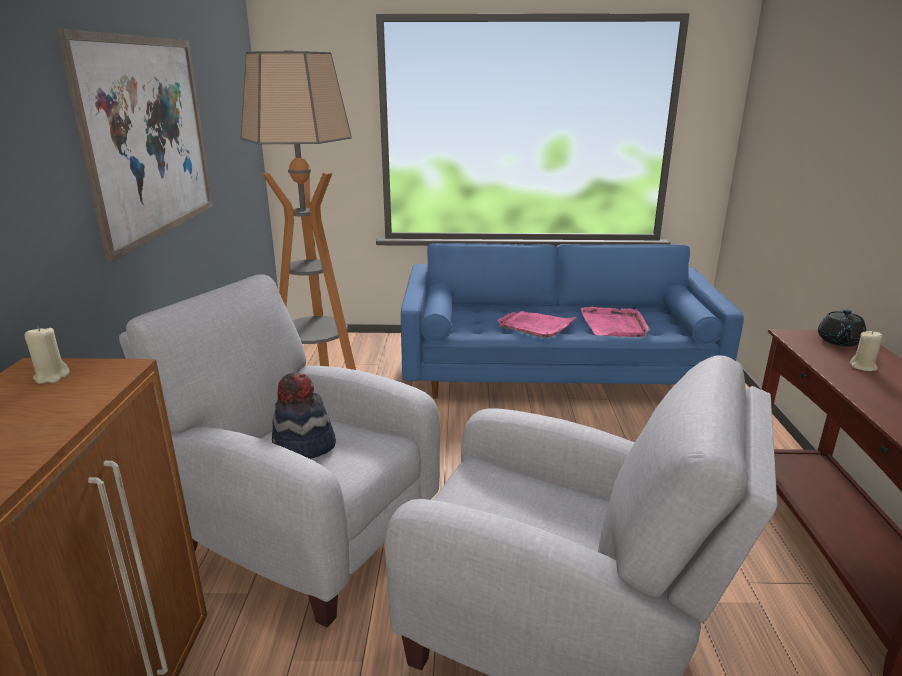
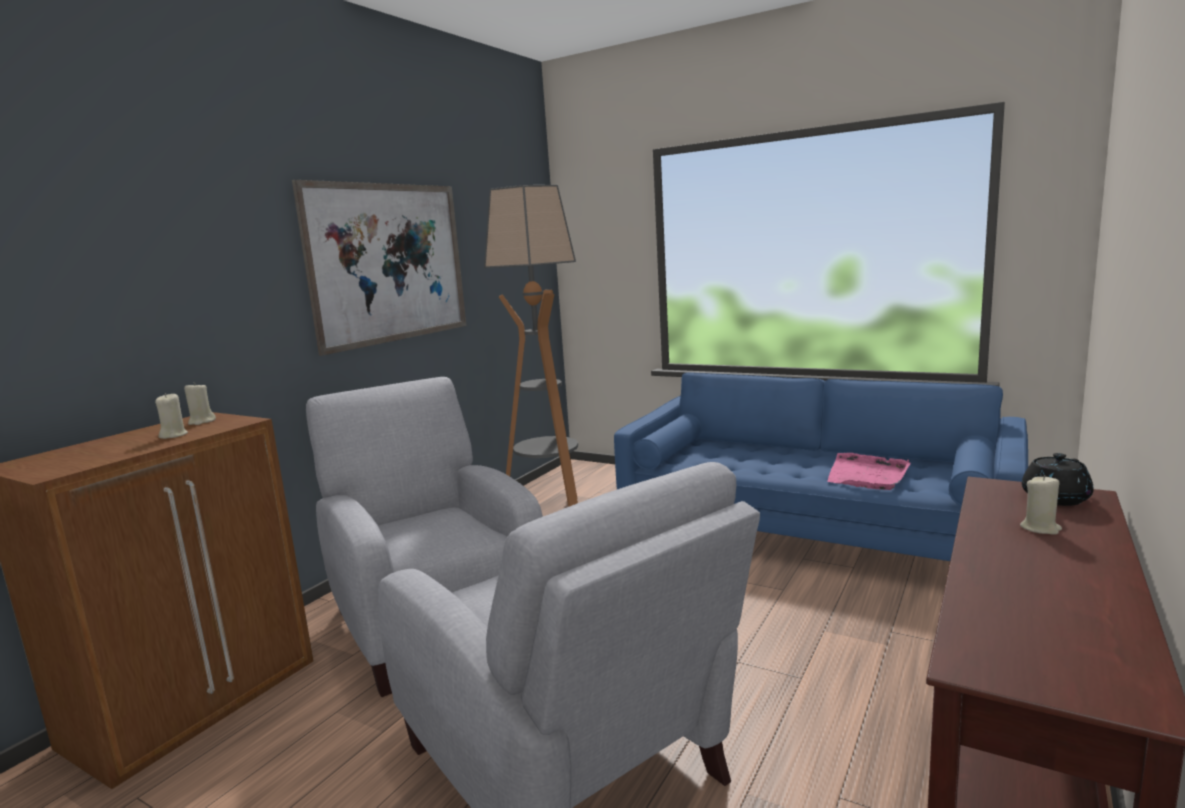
camera: 30 degrees right, 10 degrees down
(53, 405) = (174, 435): none -> beige candle
(304, 446) = (417, 527): hat -> none
(536, 326) = (769, 466): pink tray -> none

